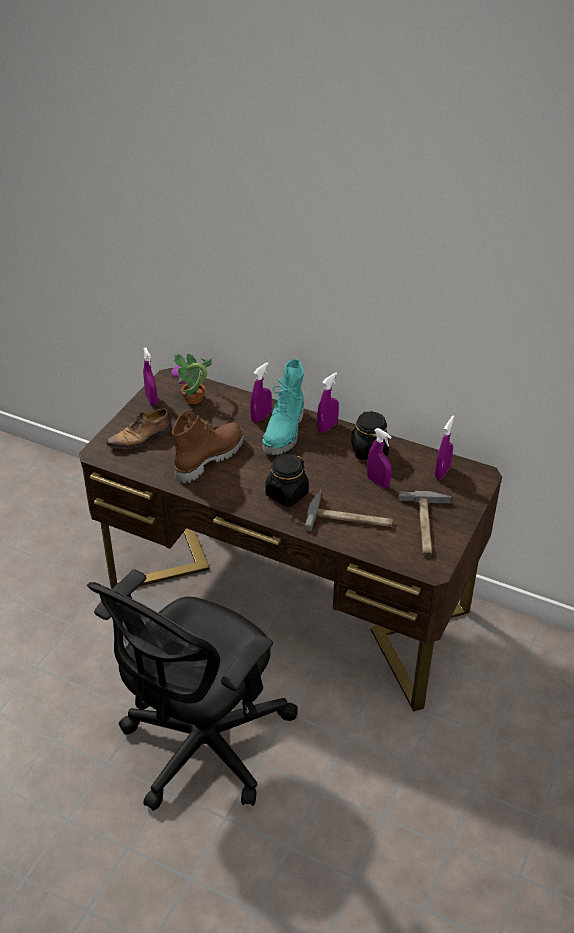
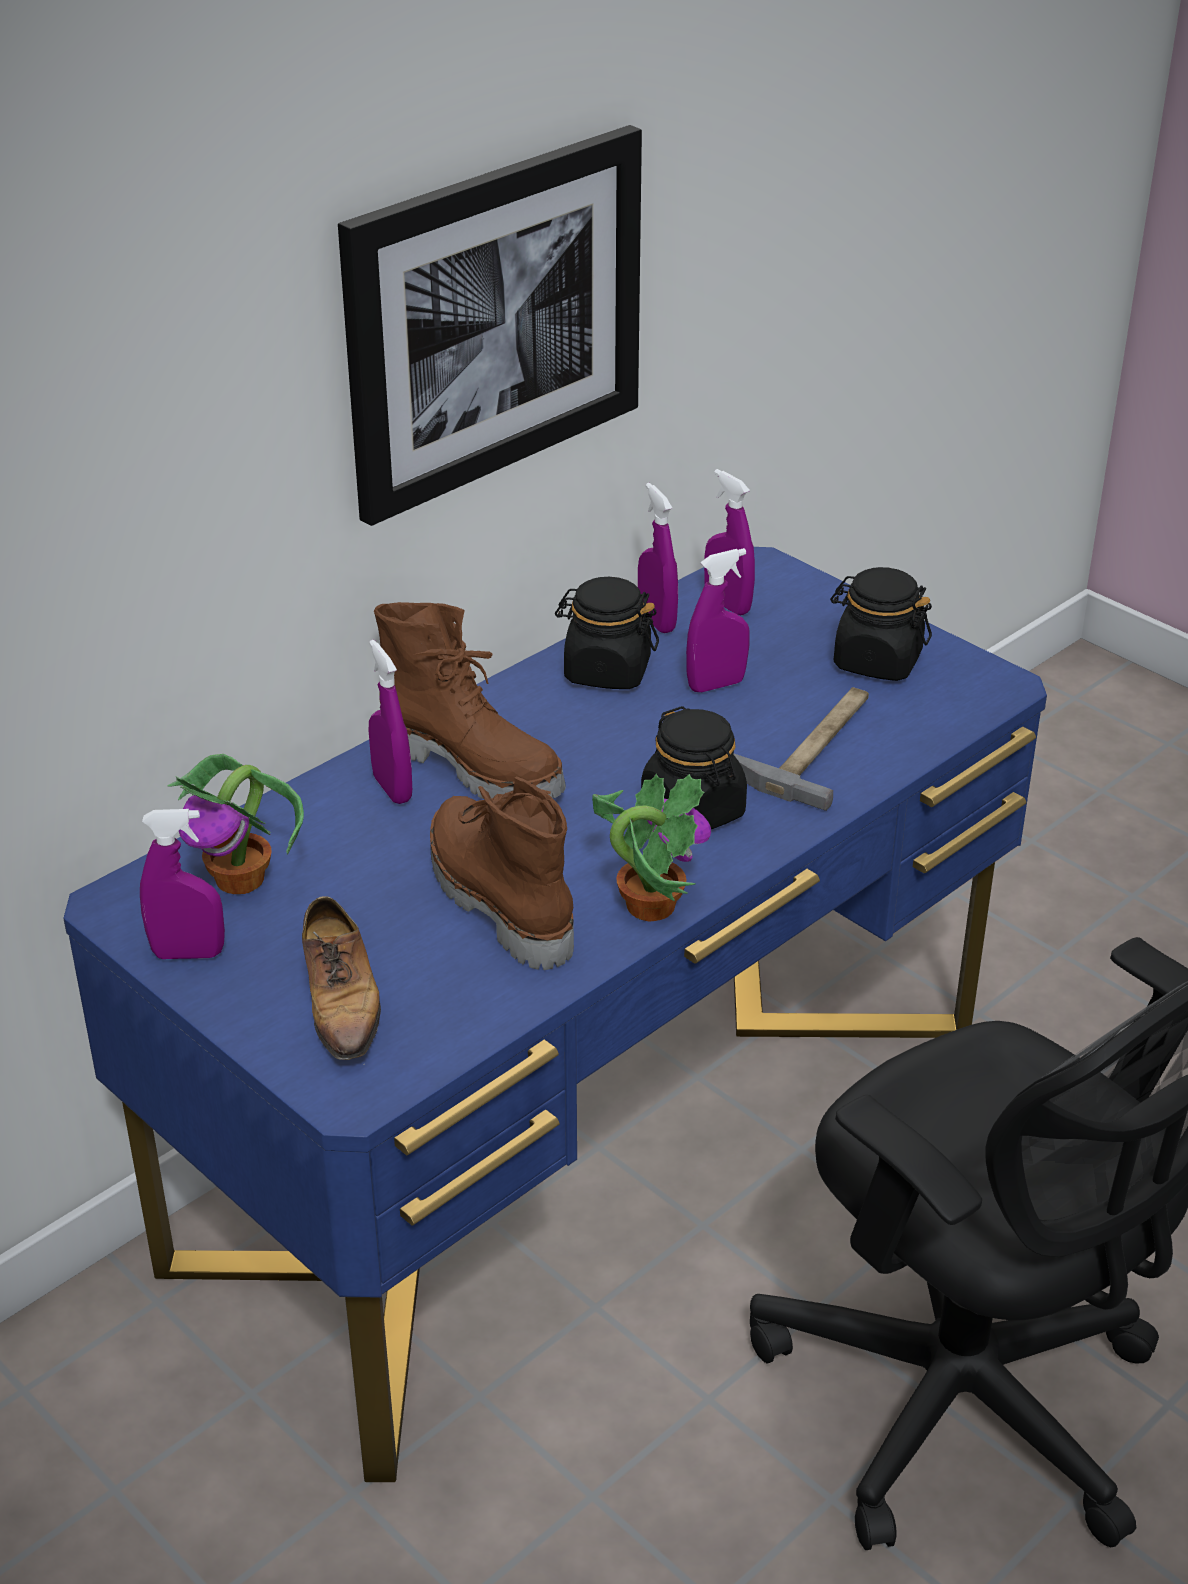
camera: 70 degrees left, 5 degrees down
(223, 495) = (649, 905): none -> potted plant
(285, 432) = (475, 766): turquoise boot -> brown boot
(287, 599) = (589, 1142): brown desk -> blue desk
(327, 427) = (493, 705): purple spray bottle -> purple spray bottle (656, 621)
(373, 292) = (494, 320): none -> picture
(426, 526) = (876, 661): hammer -> black jar

